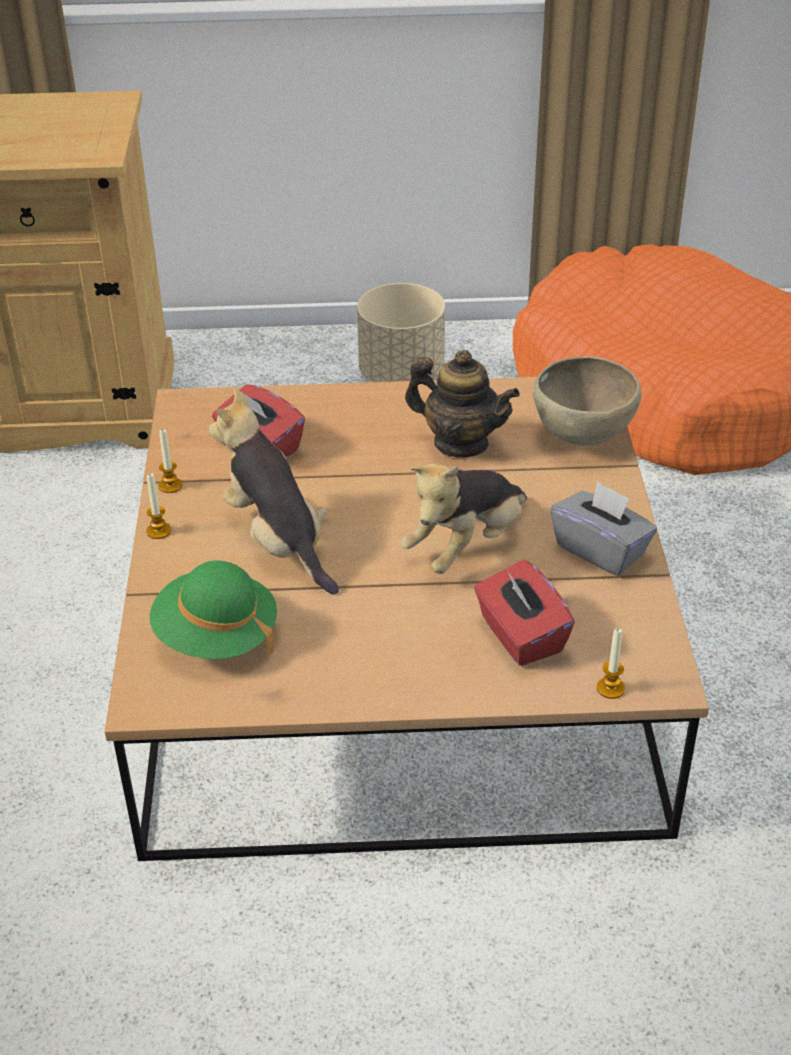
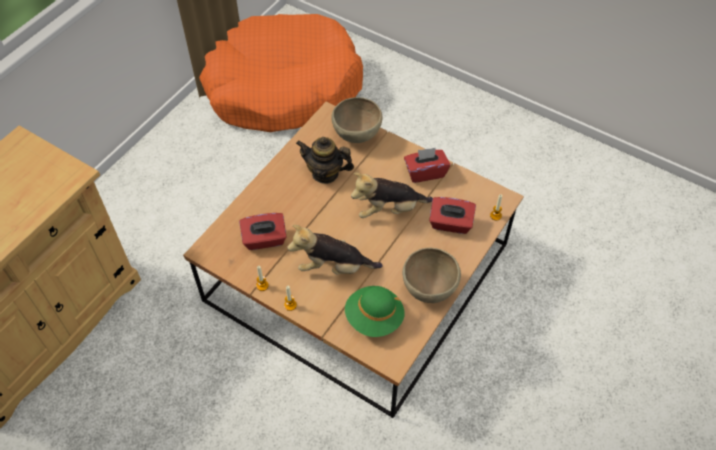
camera: 55 degrees left, 15 degrees up
(343, 675) = (428, 289): none -> brown bowl
(402, 375) = (181, 162): beige planter -> none
(460, 443) = (325, 173): teapot -> teapot turned 135 degrees counterclockwise
(466, 546) = (389, 209): plush toy -> plush toy turned 90 degrees clockwise
(601, 550) = (425, 172): grey tissue box -> red tissue box

